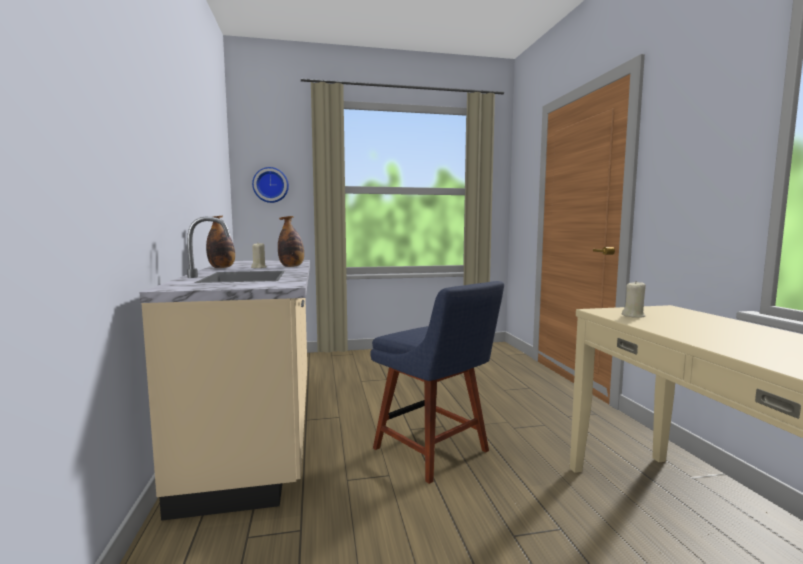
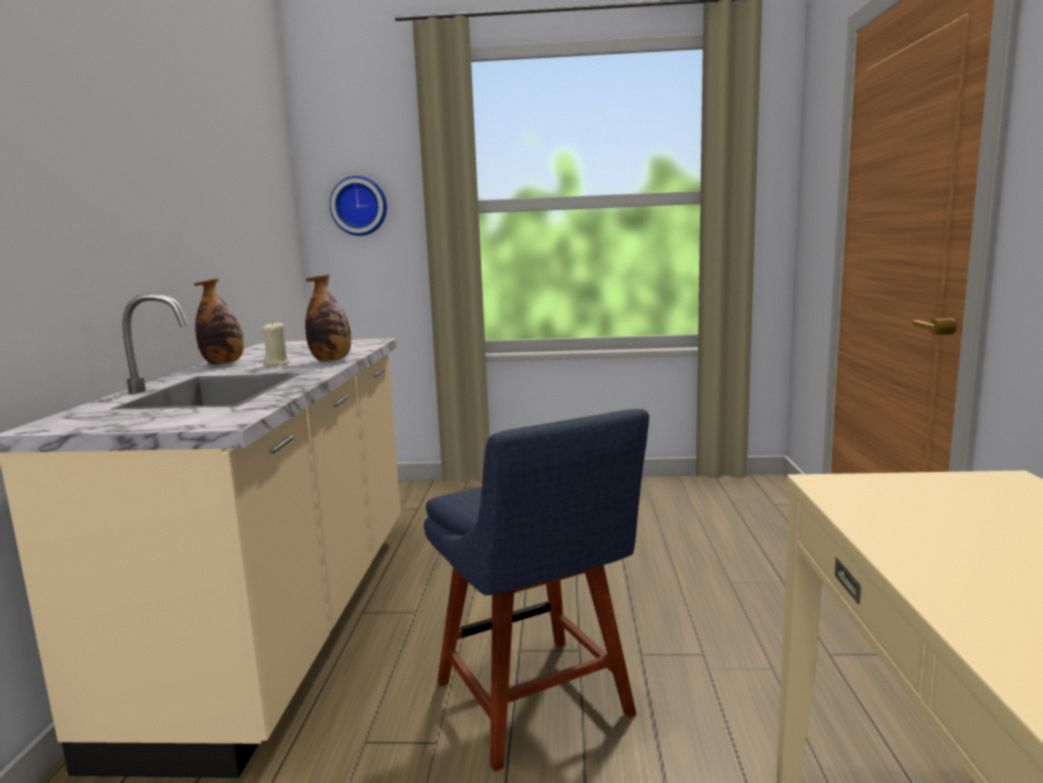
camera: 15 degrees right, 5 degrees up
(633, 316) = (893, 505): beige candle -> none

